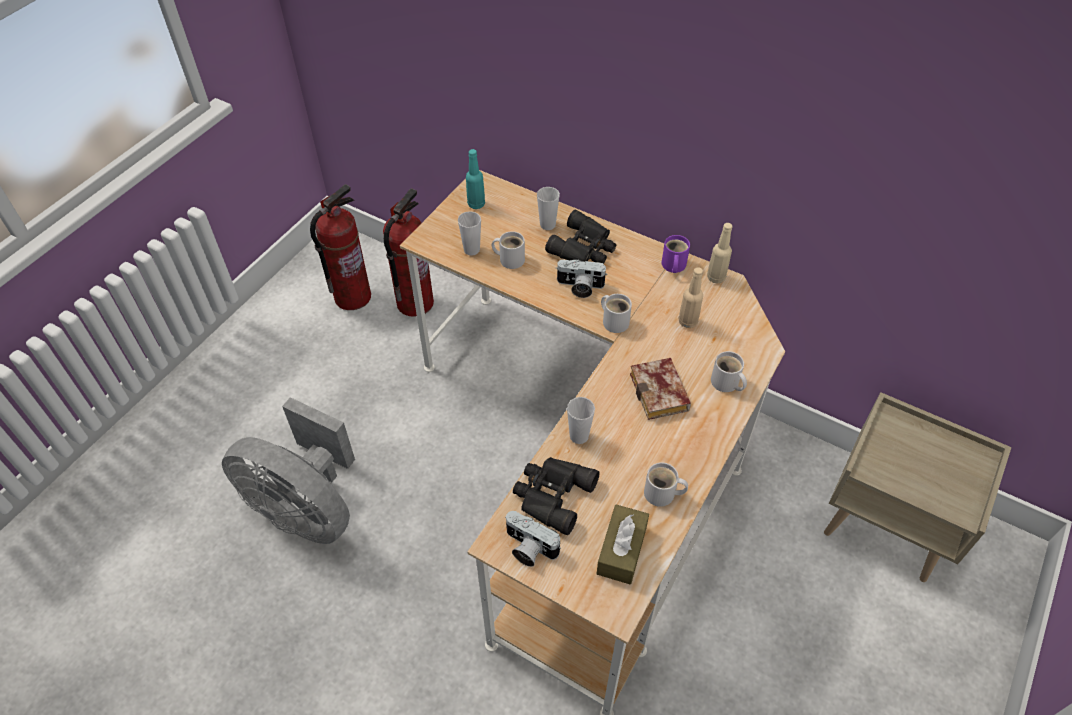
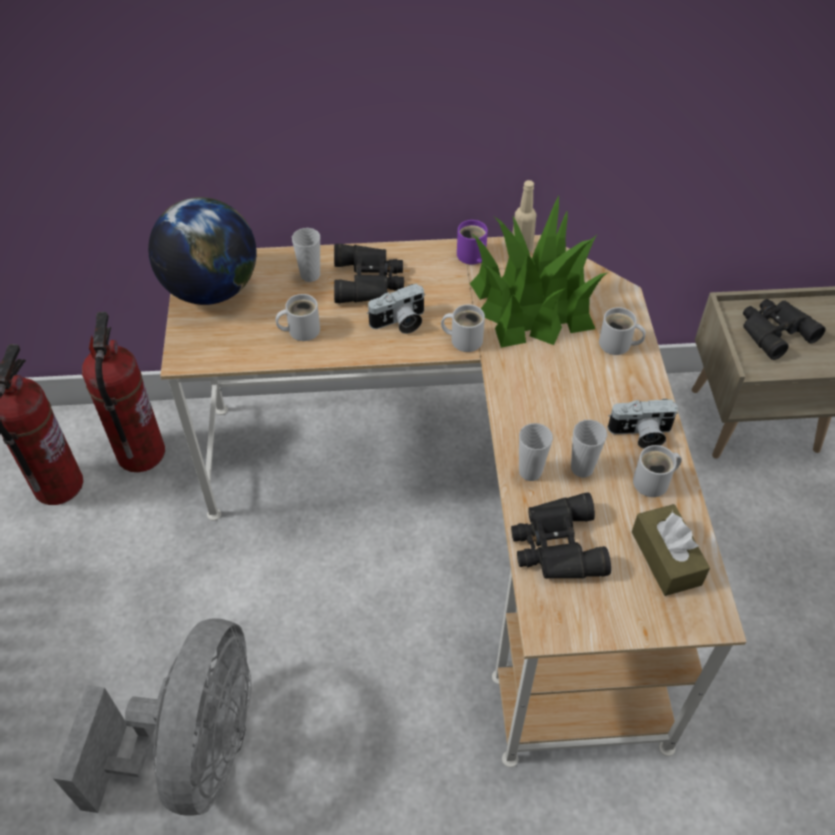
camera: 35 degrees left, 0 degrees up
(307, 509) = (195, 751): grey fan -> grey fan turned 75 degrees counterclockwise
(471, 250) = (250, 340): cup -> cup (582, 468)
(476, 204) = (211, 289): turquoise bottle -> globe
(528, 548) = (580, 613): camera -> camera (640, 434)
(661, 394) = (570, 387): book -> none
(688, 322) = (533, 304): beige bottle -> potted plant
(913, 451) = (773, 331): none -> black binoculars

